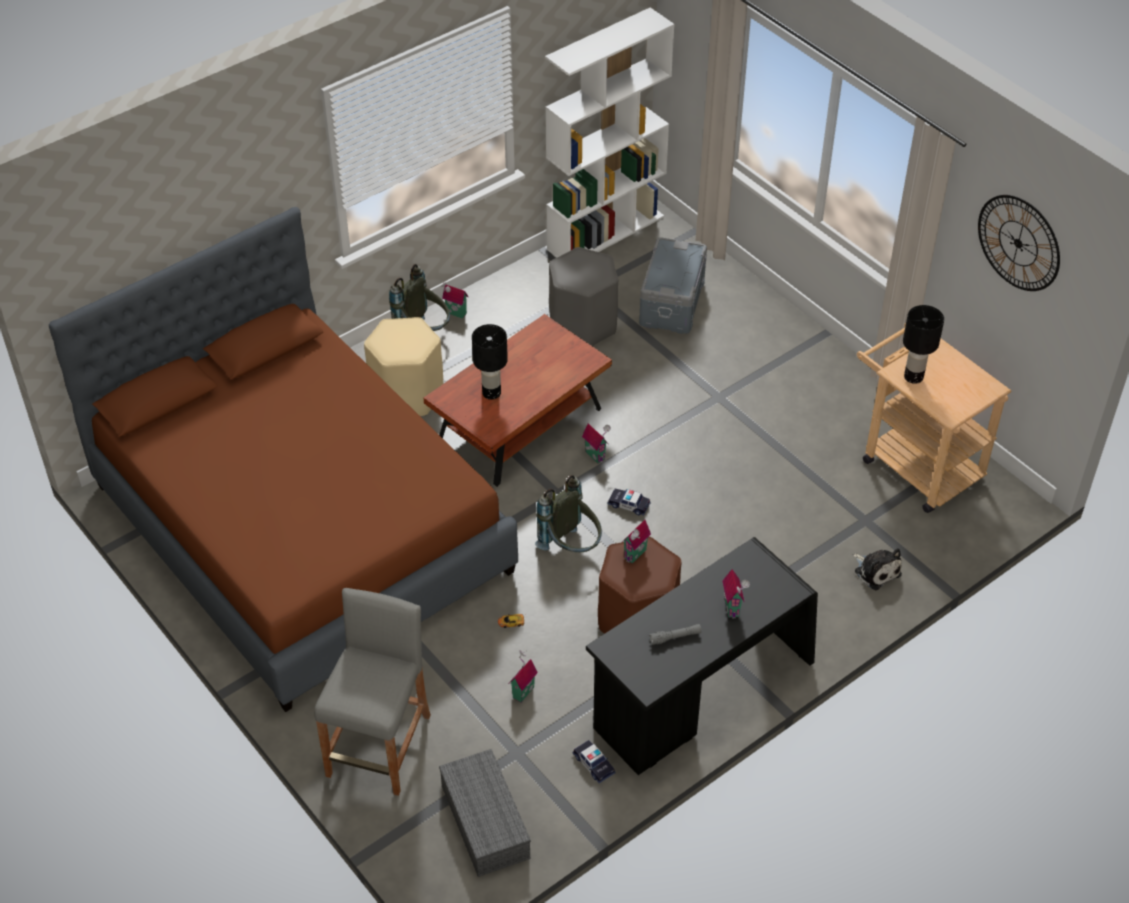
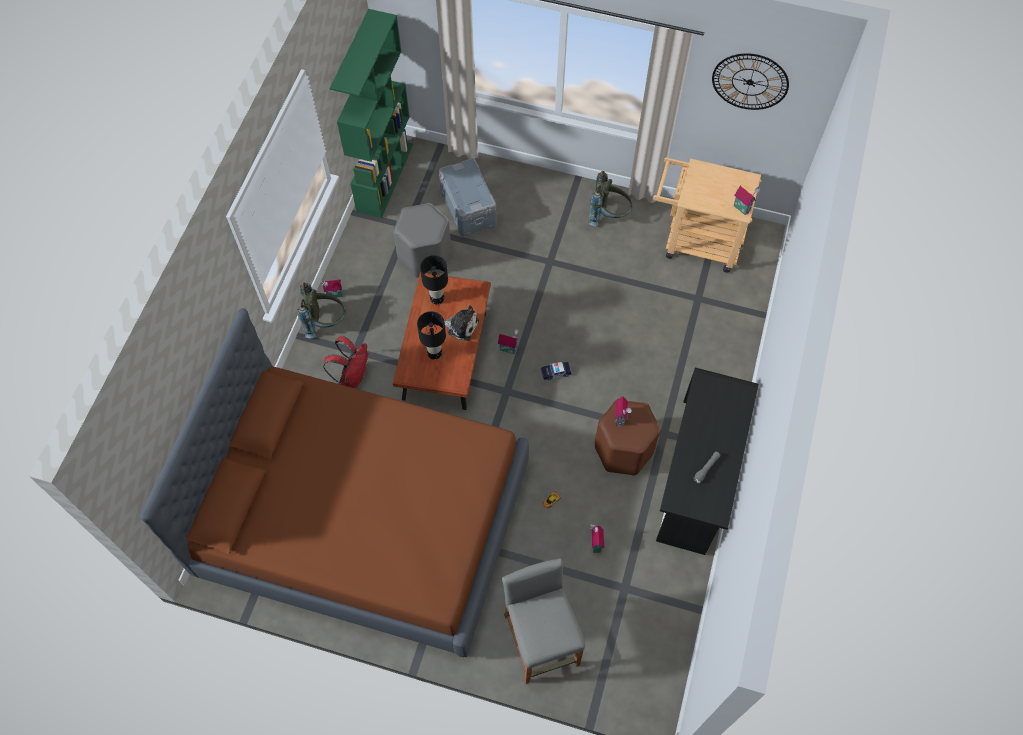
camera: 35 degrees left, 15 degrees up
(407, 394) = (352, 376): beige stool -> red backpack
(487, 823) = (645, 646): grey storage box -> none
(571, 547) = (545, 424): grey backpack -> grey backpack (609, 215)
(593, 764) = (674, 564): toy car -> none
(606, 232) = (384, 177): white bookcase -> green bookcase
(733, 607) = (722, 425): toy house -> toy house (742, 208)
(876, 571) = (729, 330): plush toy -> plush toy (461, 326)
(913, 377) = (701, 197): black table lamp -> black table lamp (436, 298)

